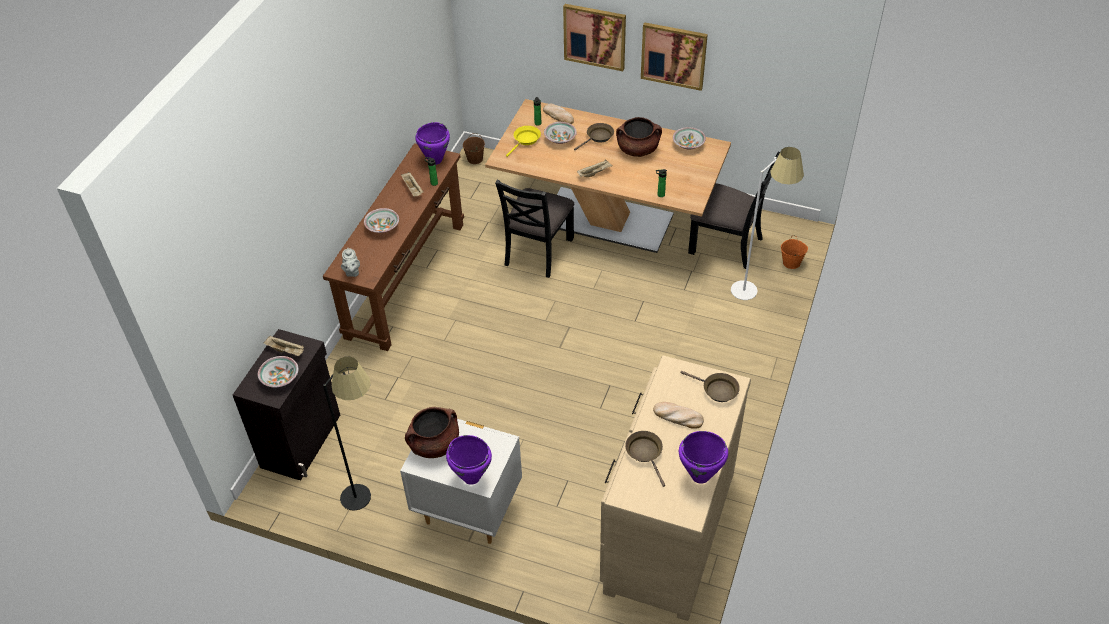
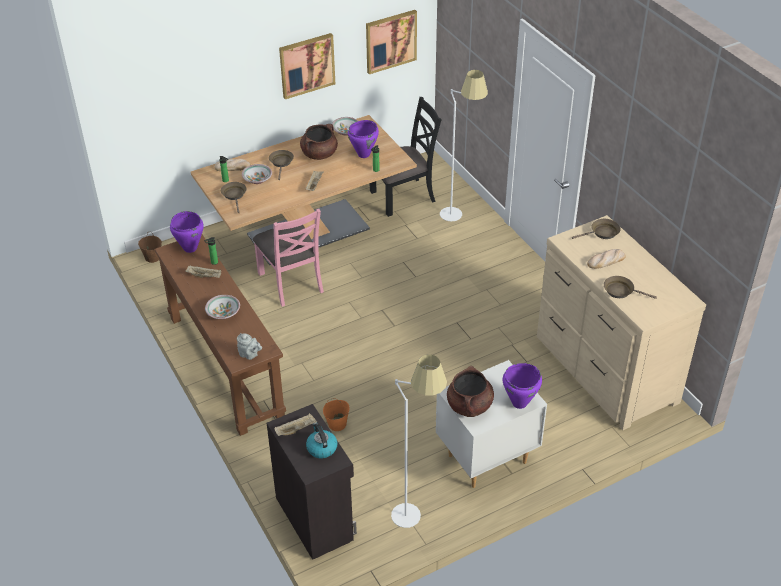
camera: 50 degrees left, 5 degrees down
(279, 378) = (321, 448): bowl -> kettle
(369, 499) = (416, 508): black floor lamp -> white floor lamp
(525, 140) = (234, 195): yellow frying pan -> brown frying pan
(538, 251) = (291, 282): black chair -> pink chair
(595, 36) = (238, 81): picture -> picture (390, 41)
(700, 476) = (663, 279): purple cooking pot -> purple cooking pot (364, 154)
(791, 263) = (454, 180): orange bucket -> orange bucket (337, 424)

